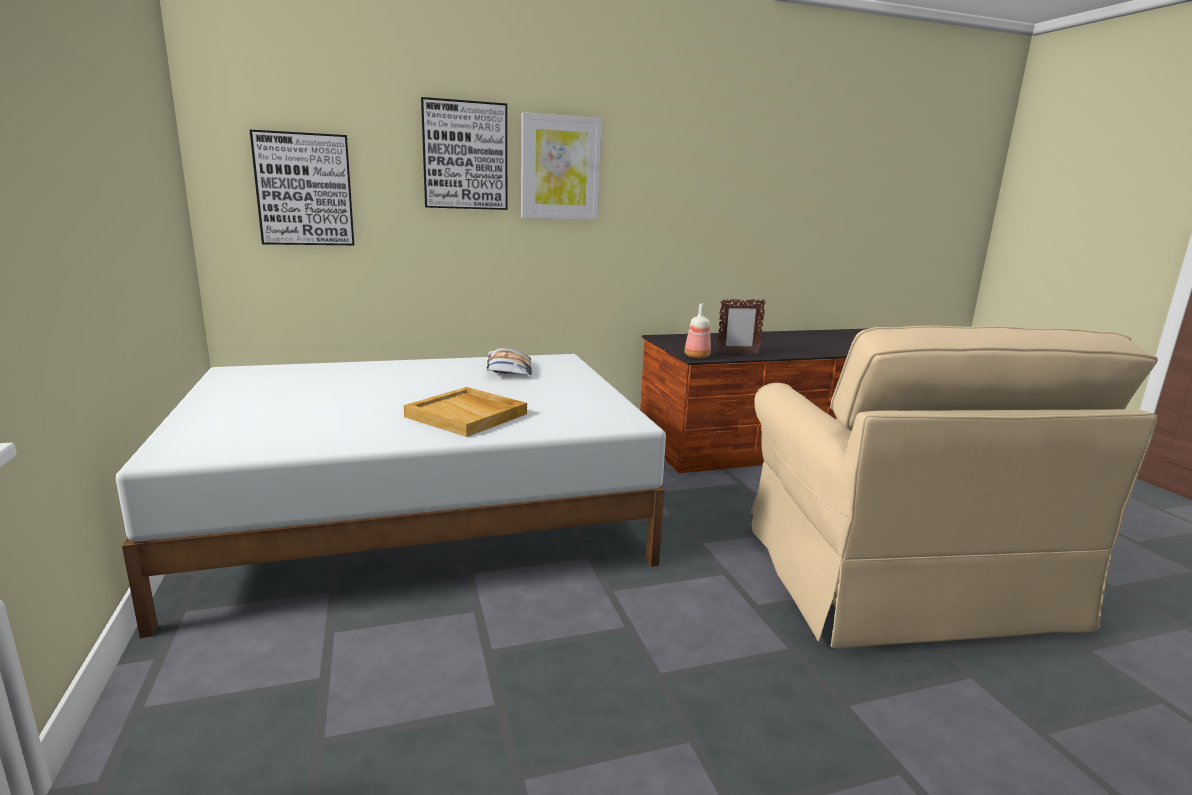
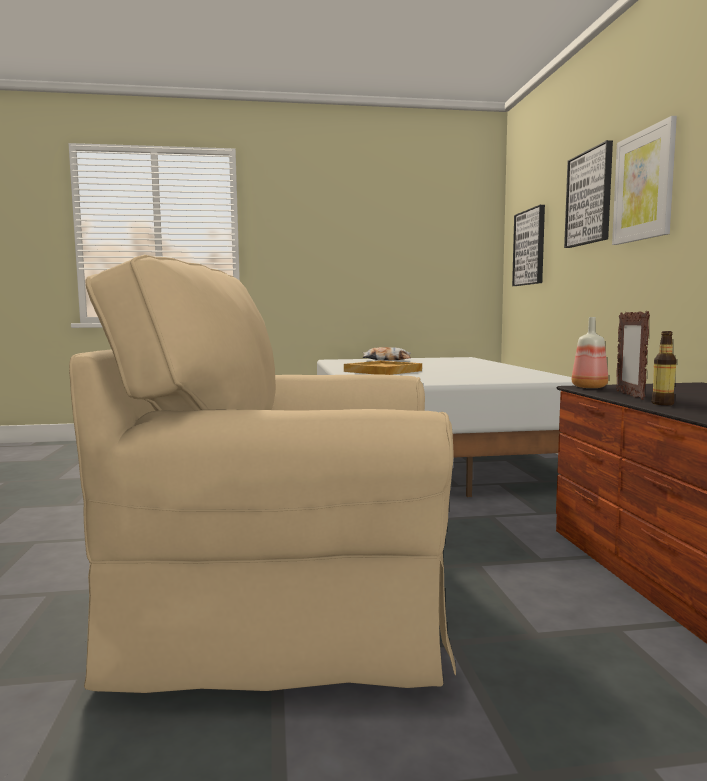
camera: 100 degrees right, 10 degrees down
(508, 369) = (504, 373): pillow -> pillow (386, 359)
(772, 353) = (662, 404): none -> bottle

